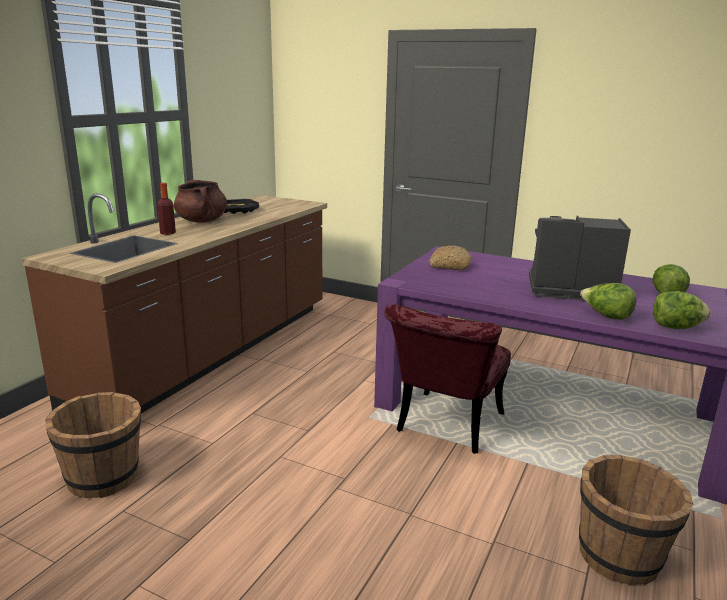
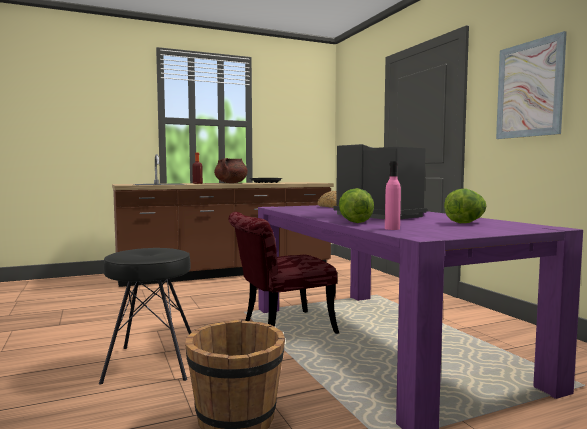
camera: 40 degrees right, 15 degrees down
(104, 478) = (81, 298): brown bucket -> none
(431, 536) = (151, 363): none -> black stool
(615, 123) = (529, 89): none -> picture
(675, 327) = (392, 228): lettuce -> pink bottle

